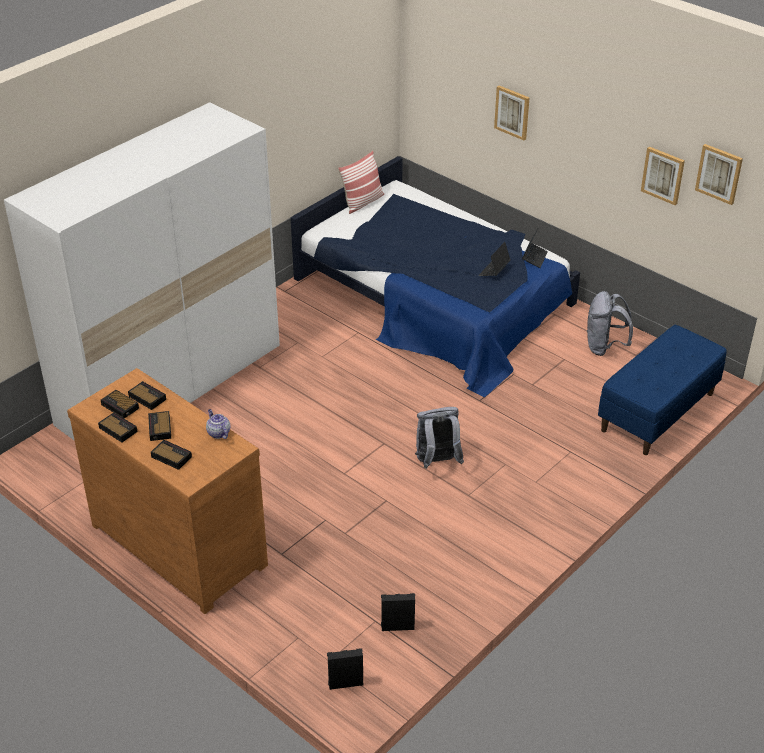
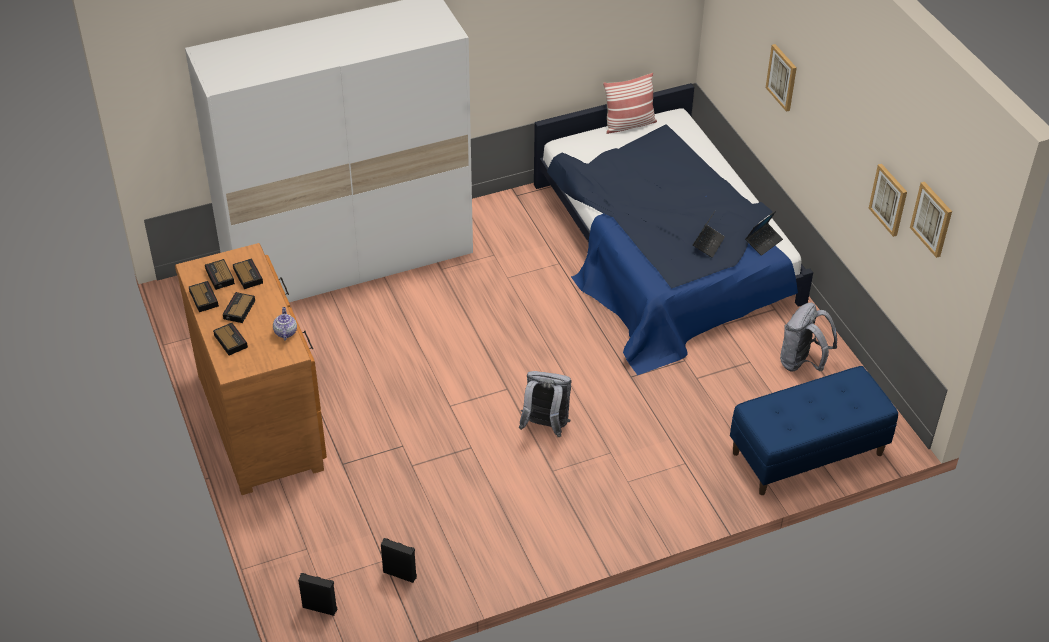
camera: 25 degrees right, 5 degrees up
(494, 271) = (708, 244): laptop -> laptop turned 150 degrees clockwise

